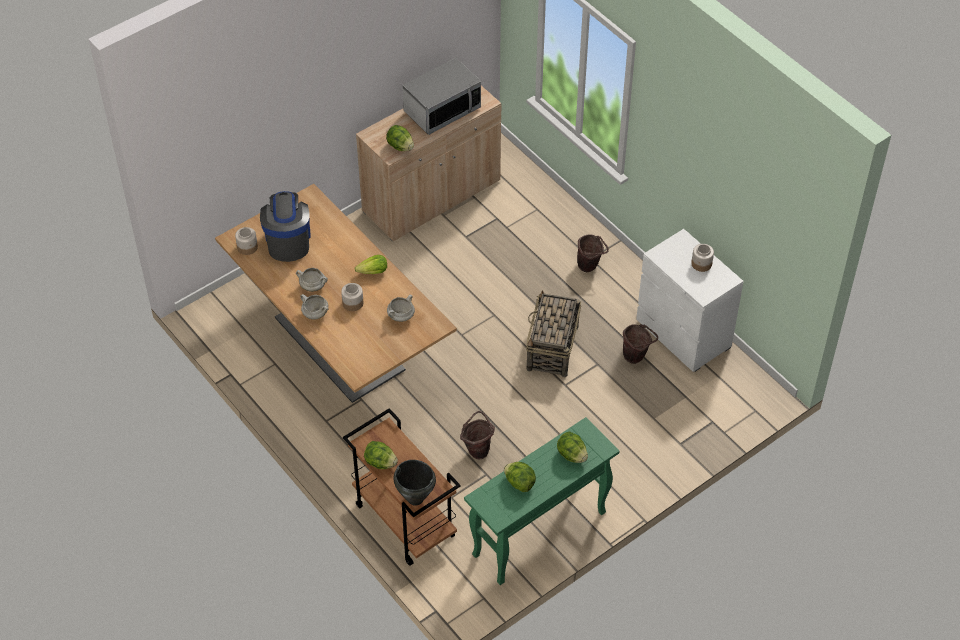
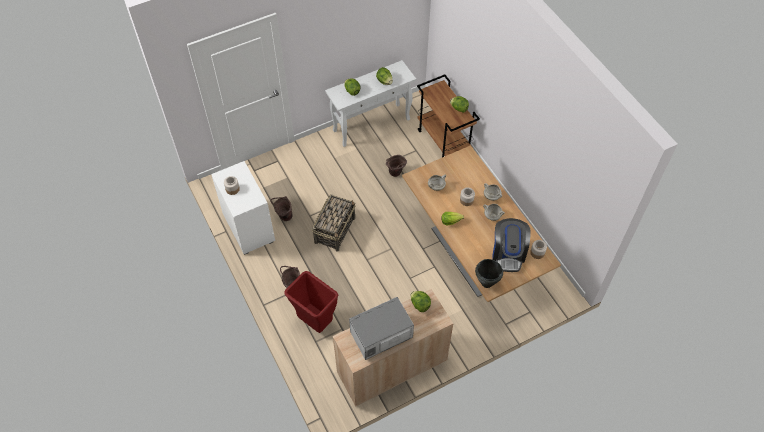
camera: 170 degrees left, 5 degrees up
(415, 498) = (442, 88): black cooking pot -> black cooking pot (486, 283)
(538, 535) = (372, 125): green console table -> white console table
(545, 229) = (314, 322): none -> red trash can

